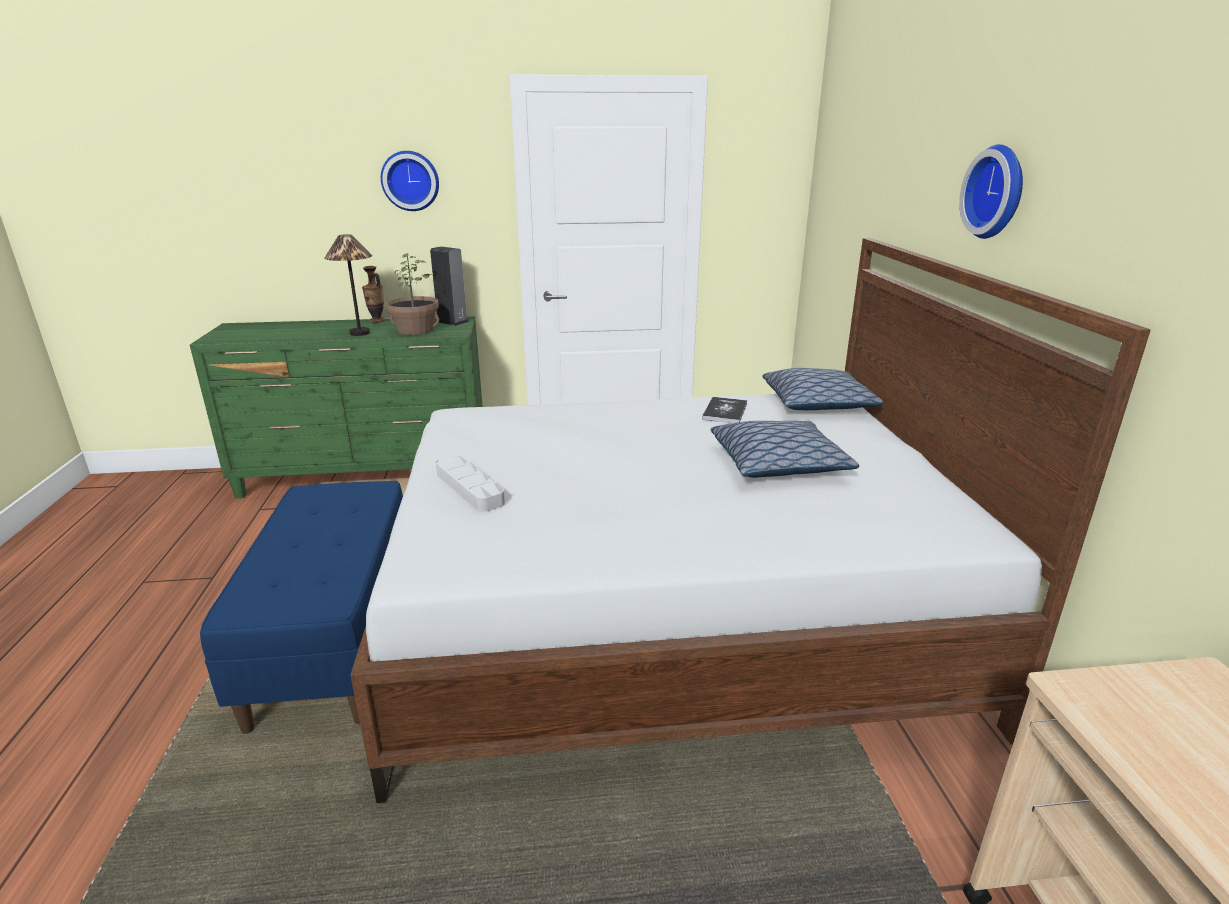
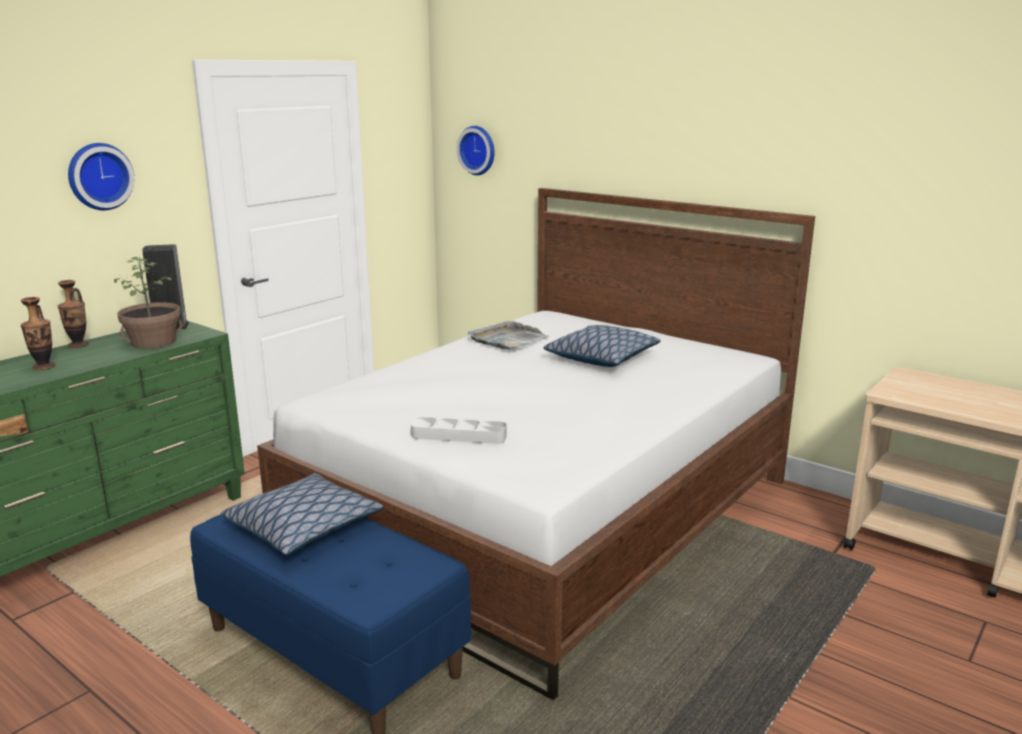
camera: 45 degrees left, 5 degrees down
(326, 330) = (44, 367): none -> vase
(359, 333) = (96, 359): table lamp -> none
(725, 411) = (508, 339): book -> grey tray
(817, 403) = (548, 319): pillow -> pillow (303, 527)
(998, 192) = (673, 149): wall clock -> wall clock (478, 150)

